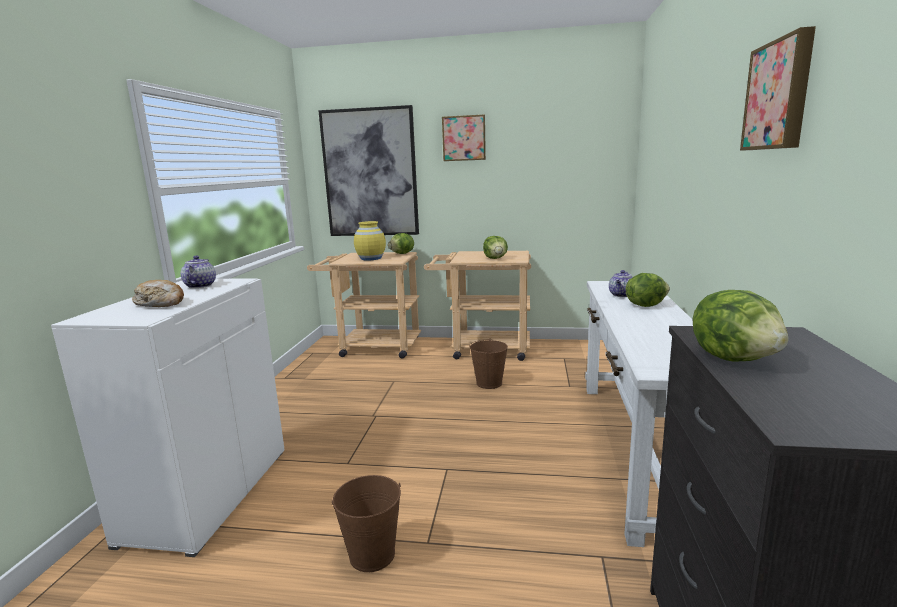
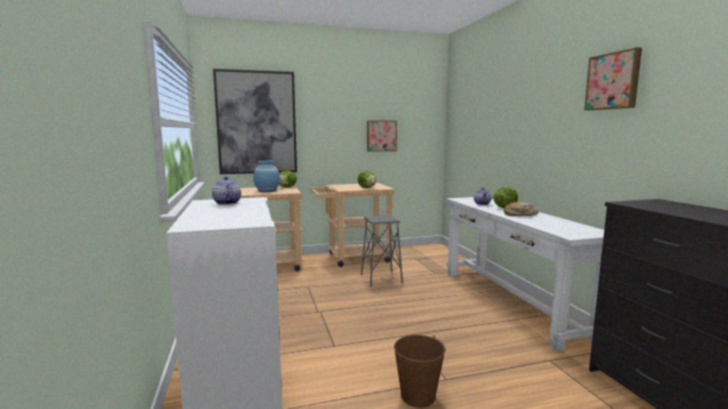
camera: 25 degrees left, 5 degrees down
(161, 303) = (231, 214): bread -> bread (519, 215)
(371, 258) = (267, 191): yellow vase -> blue vase
(464, 138) = (333, 100): picture -> picture (381, 135)
(489, 383) = (381, 279): brown bucket -> grey stool
(735, 358) = (667, 210): lettuce -> none

